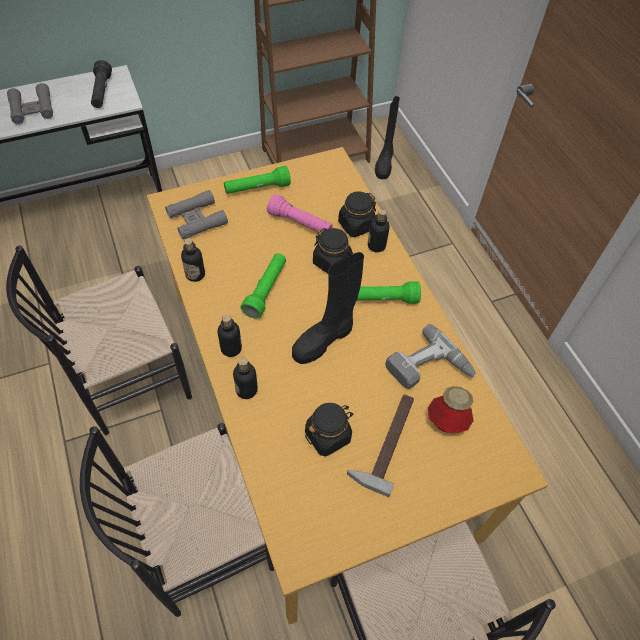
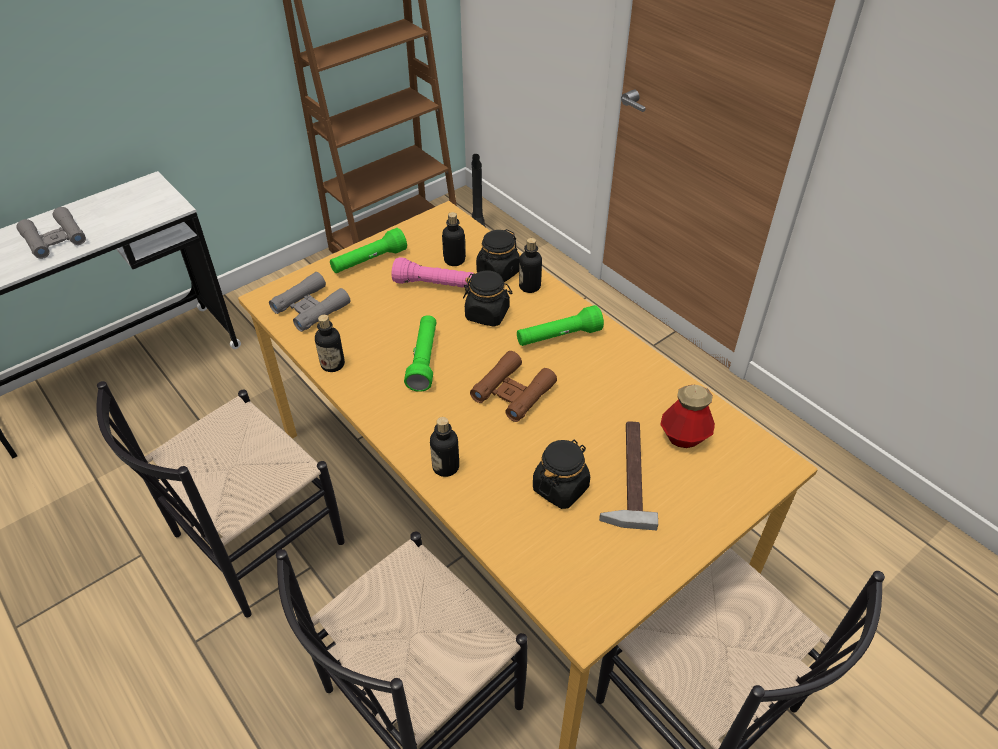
camera: 15 degrees left, 10 degrees down
(102, 92) = (138, 204): black flashlight -> none
(231, 348) = (409, 429): bottle -> bottle (454, 260)
(324, 339) = (513, 392): black boot -> brown binoculars
(429, 369) = (642, 392): power drill -> none

